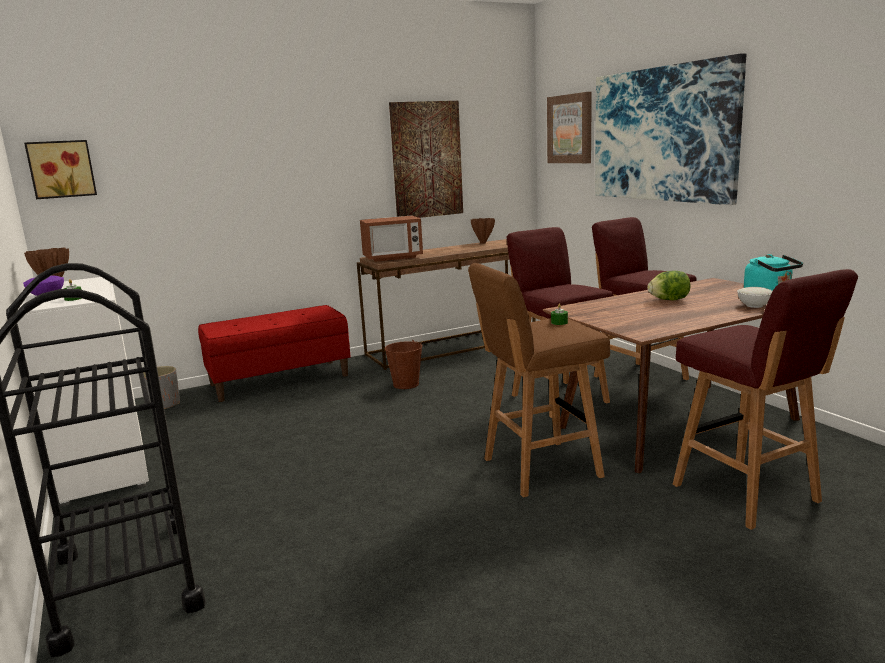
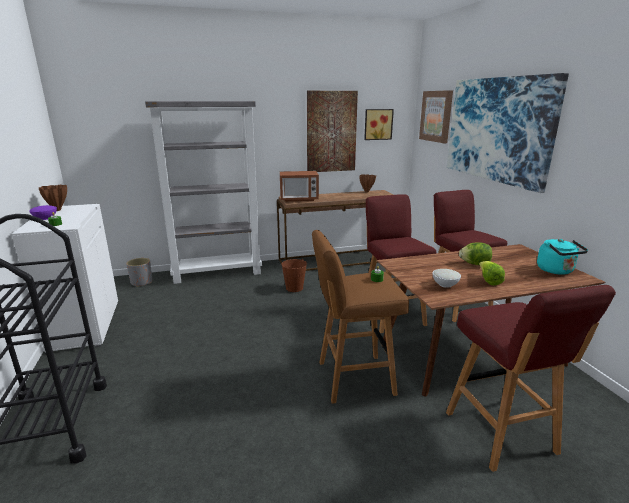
camera: 10 degrees right, 5 degrees up
(61, 169) = (83, 128): picture -> picture (378, 124)
(279, 380) = (218, 273): red bench -> grey bookcase
(695, 312) = (488, 281): none -> lettuce
(755, 305) = (540, 280): white bowl -> white bowl (445, 285)

